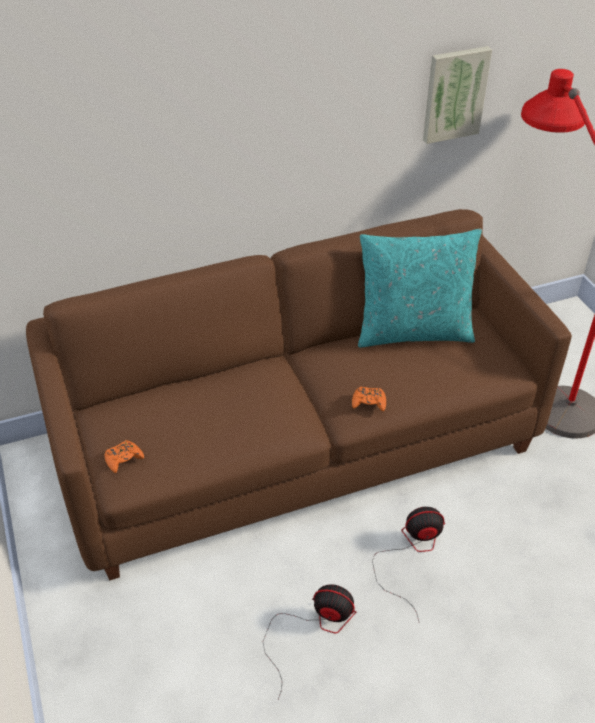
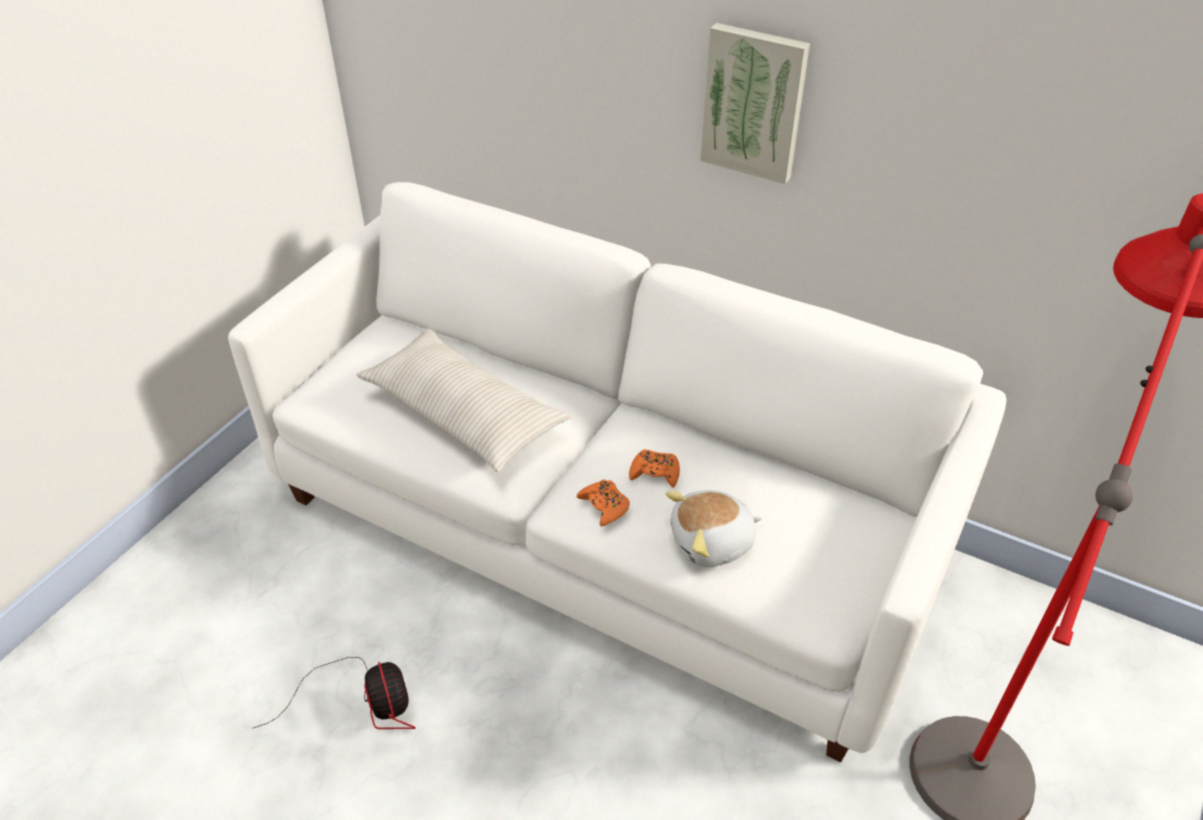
camera: 50 degrees right, 0 degrees up
(123, 459) = (337, 377): orange game controller -> orange game controller (655, 473)
(233, 417) = (463, 413): none -> beige pillow
(297, 445) = (603, 527): brown sofa -> white sofa
(411, 554) = (548, 733): fan -> none
(413, 331) = (775, 477): turquoise pillow -> none
(434, 379) = (712, 543): none -> plush toy
(454, 94) = (1024, 163): picture -> picture (754, 102)

